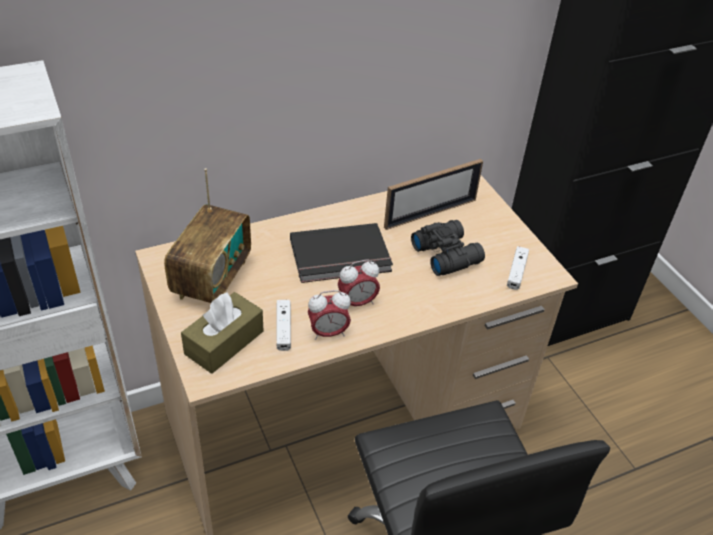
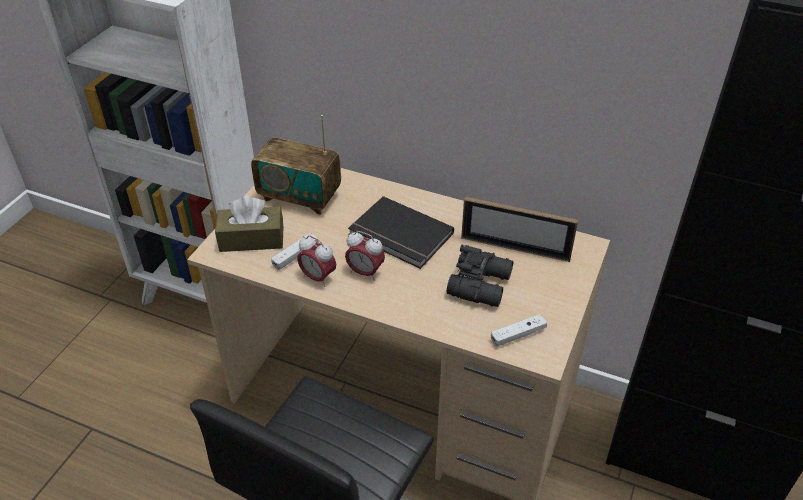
camera: 50 degrees right, 0 degrees up
(212, 279) = (299, 197): radio -> radio turned 45 degrees clockwise

